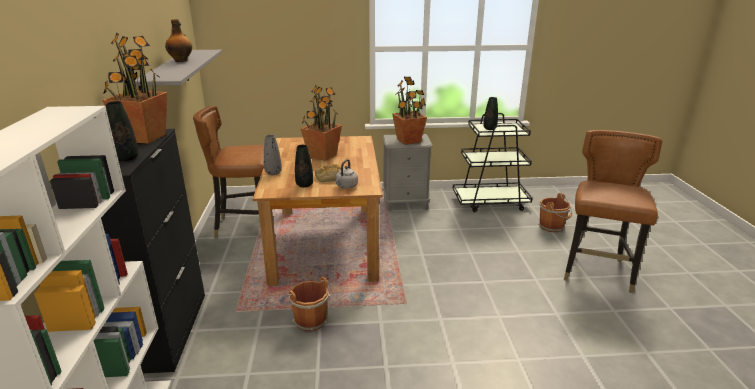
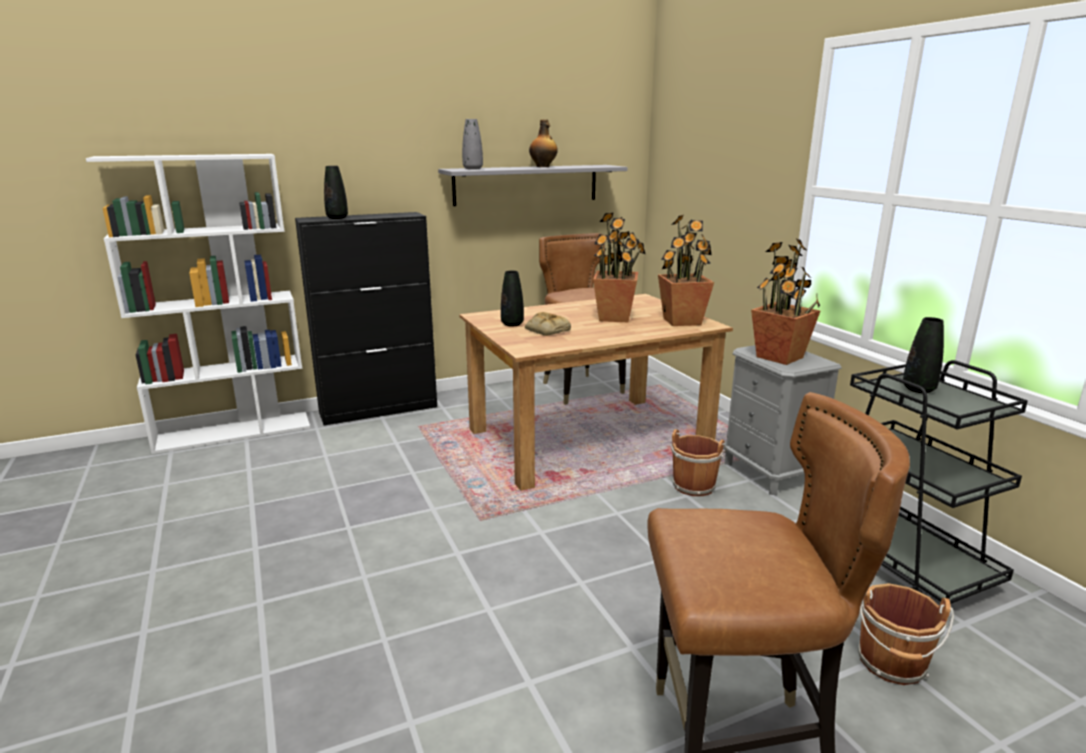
camera: 70 degrees right, 5 degrees down
(144, 137) = (393, 214): potted plant -> potted plant (682, 321)
(273, 173) = (534, 309): grey vase -> grey vase (473, 169)
(309, 320) = (418, 465): brown bucket -> brown bucket (694, 485)
(346, 186) = (524, 340): grey kettle -> none

